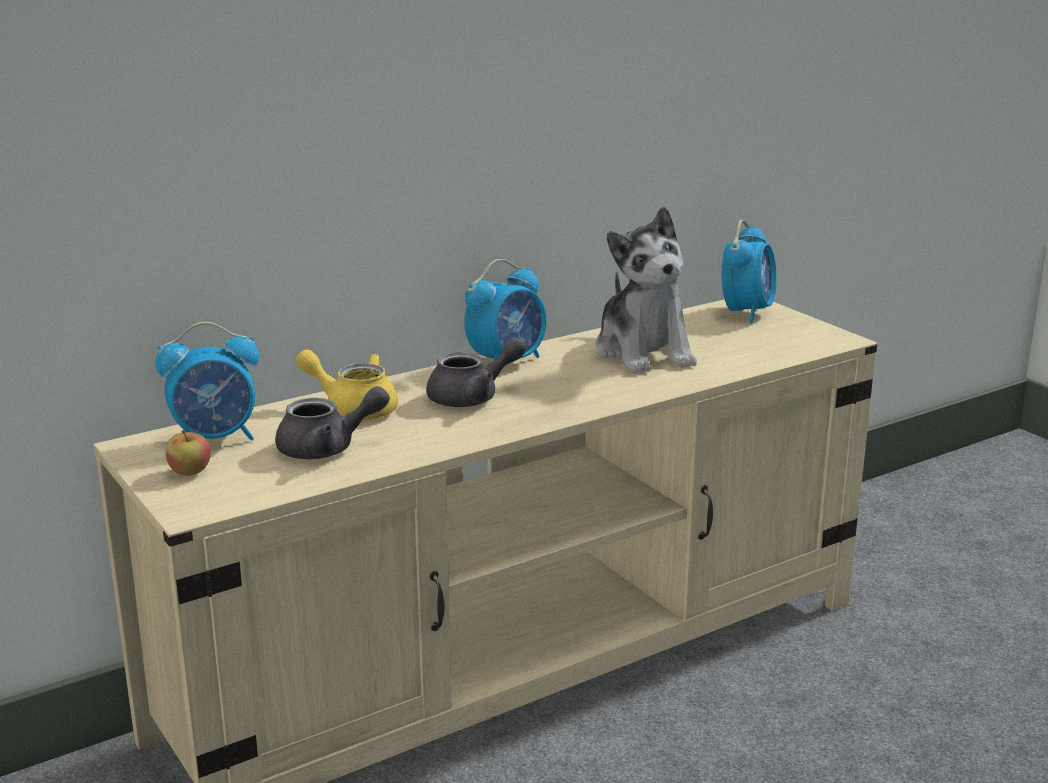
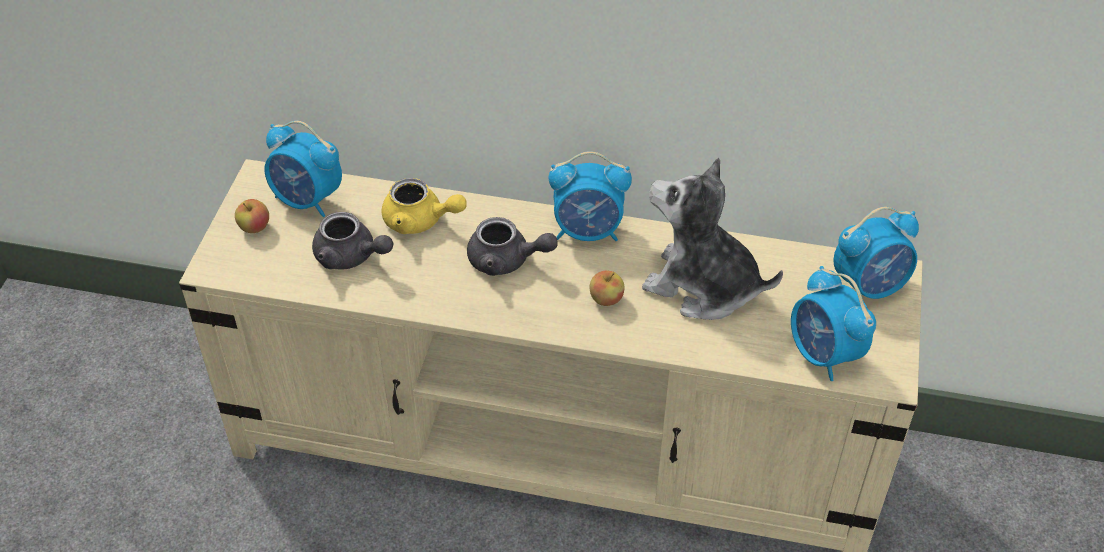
camera: 45 degrees right, 25 degrees up
(353, 408) = (420, 221): yellow teapot -> yellow teapot turned 135 degrees clockwise
(590, 383) = (606, 299): none -> apple
(644, 352) = (702, 286): plush toy -> plush toy turned 90 degrees clockwise
(783, 346) = (823, 355): none -> alarm clock

